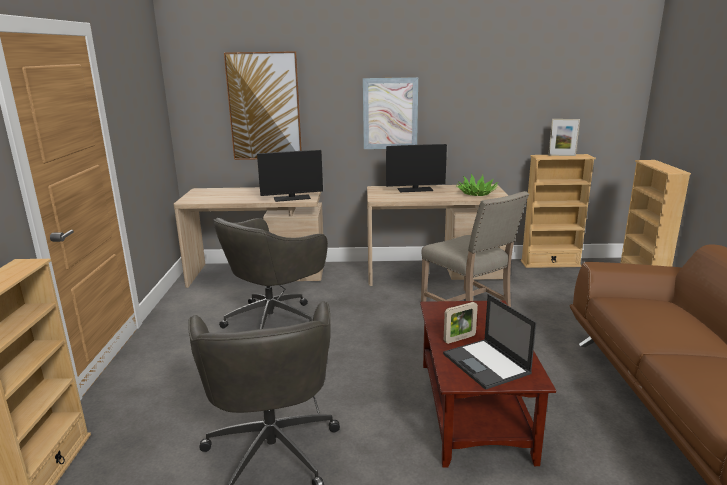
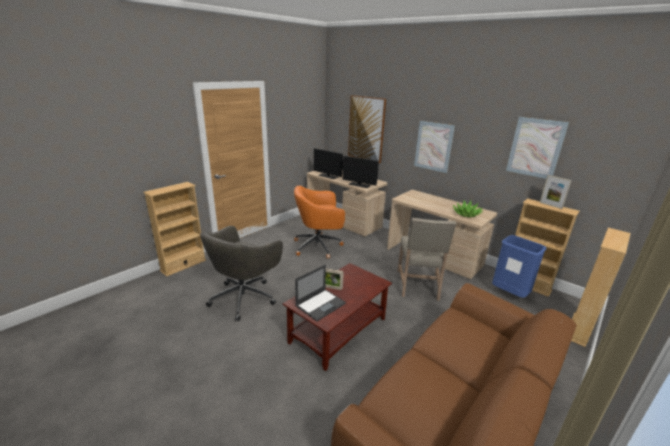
camera: 40 degrees right, 5 degrees up
(274, 320) = (319, 246): grey office chair -> orange office chair
(415, 189) = (434, 200): monitor -> monitor (328, 176)
(487, 364) = (321, 304): laptop -> laptop turned 150 degrees counterclockwise
(527, 89) = (535, 147): none -> picture
(552, 278) = (509, 294): none -> blue trash can

